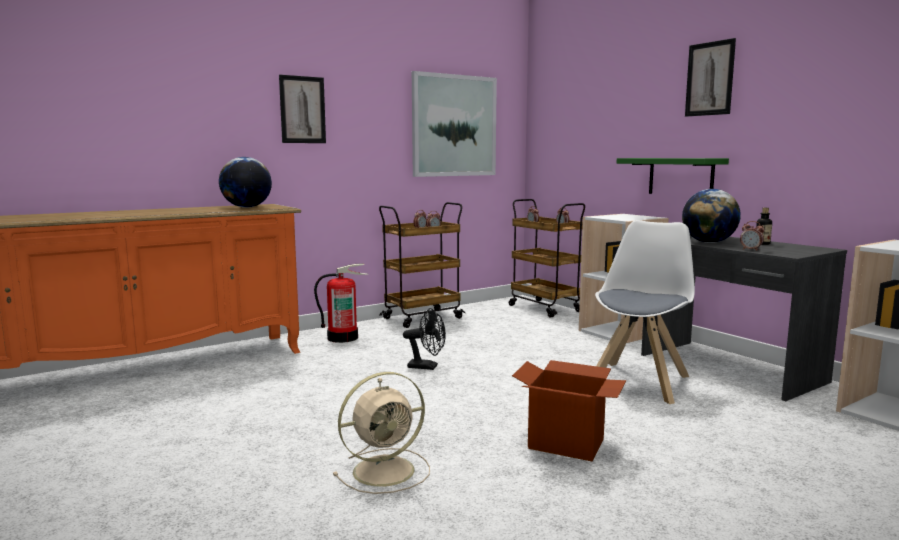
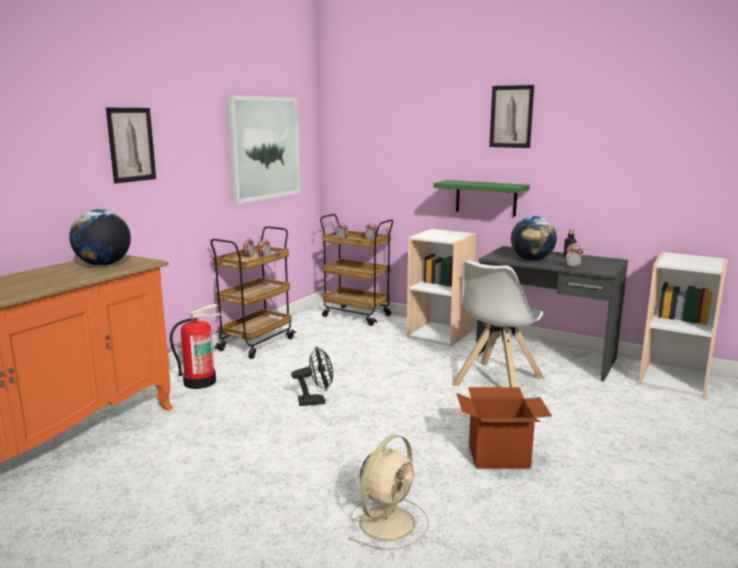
camera: 25 degrees left, 5 degrees up
(639, 381) = (496, 382): chair -> chair turned 150 degrees counterclockwise

